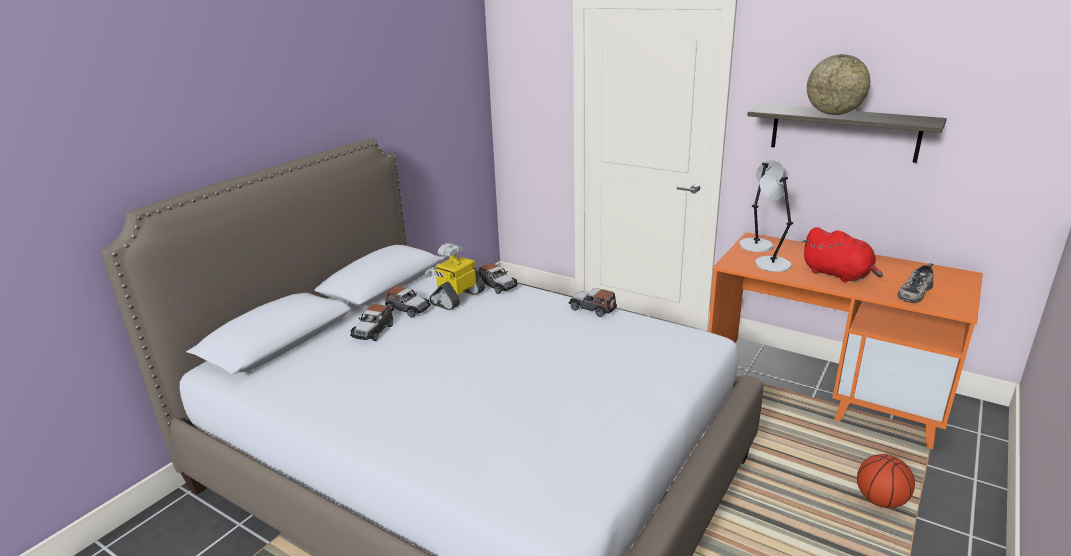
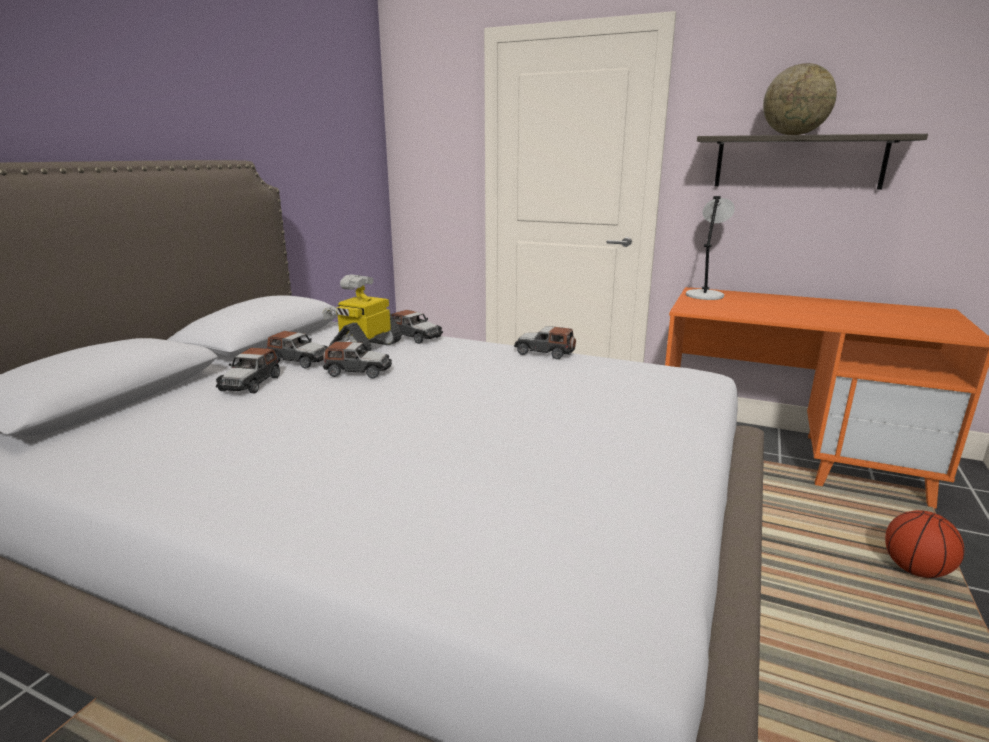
camera: 10 degrees left, 5 degrees down
(448, 322) = (358, 371): none -> toy car
(771, 264) = (732, 308): grey table lamp -> none
(838, 275) = (812, 314): red plush toy -> none
(914, 291) = (905, 324): shoe -> none

